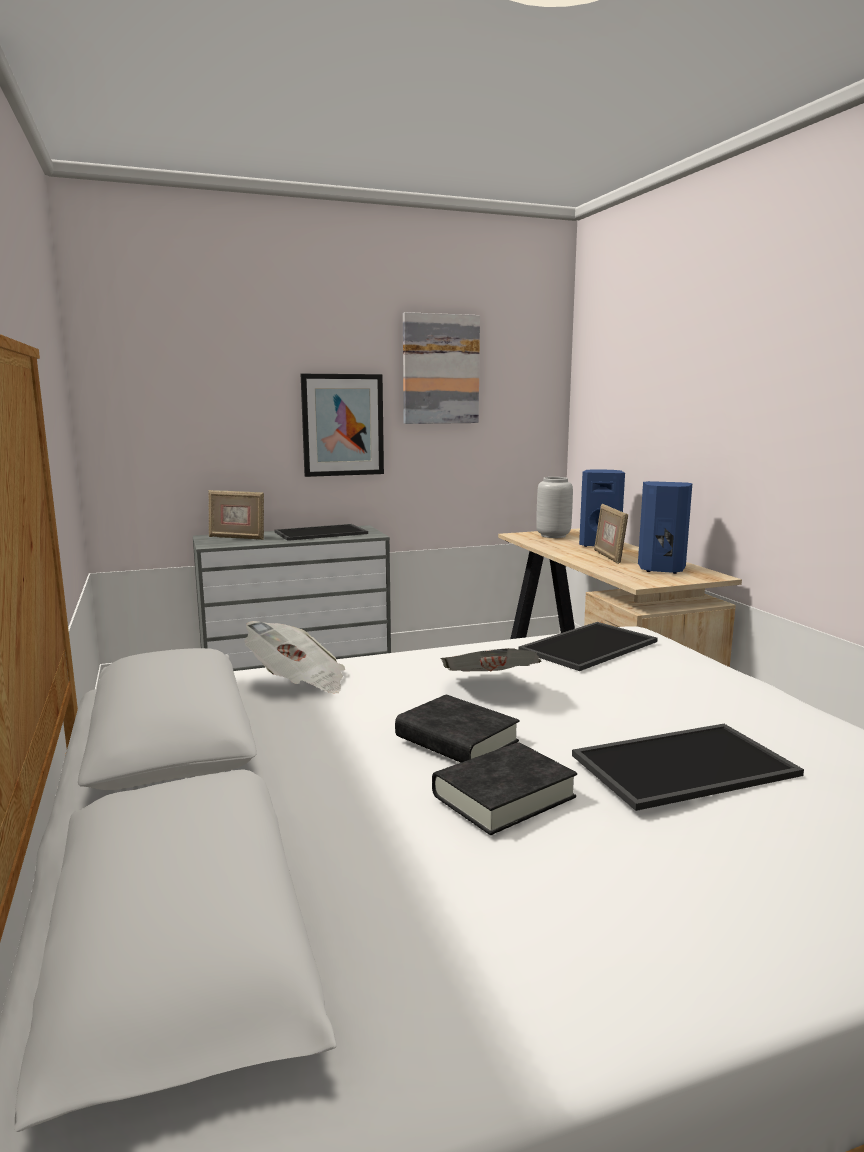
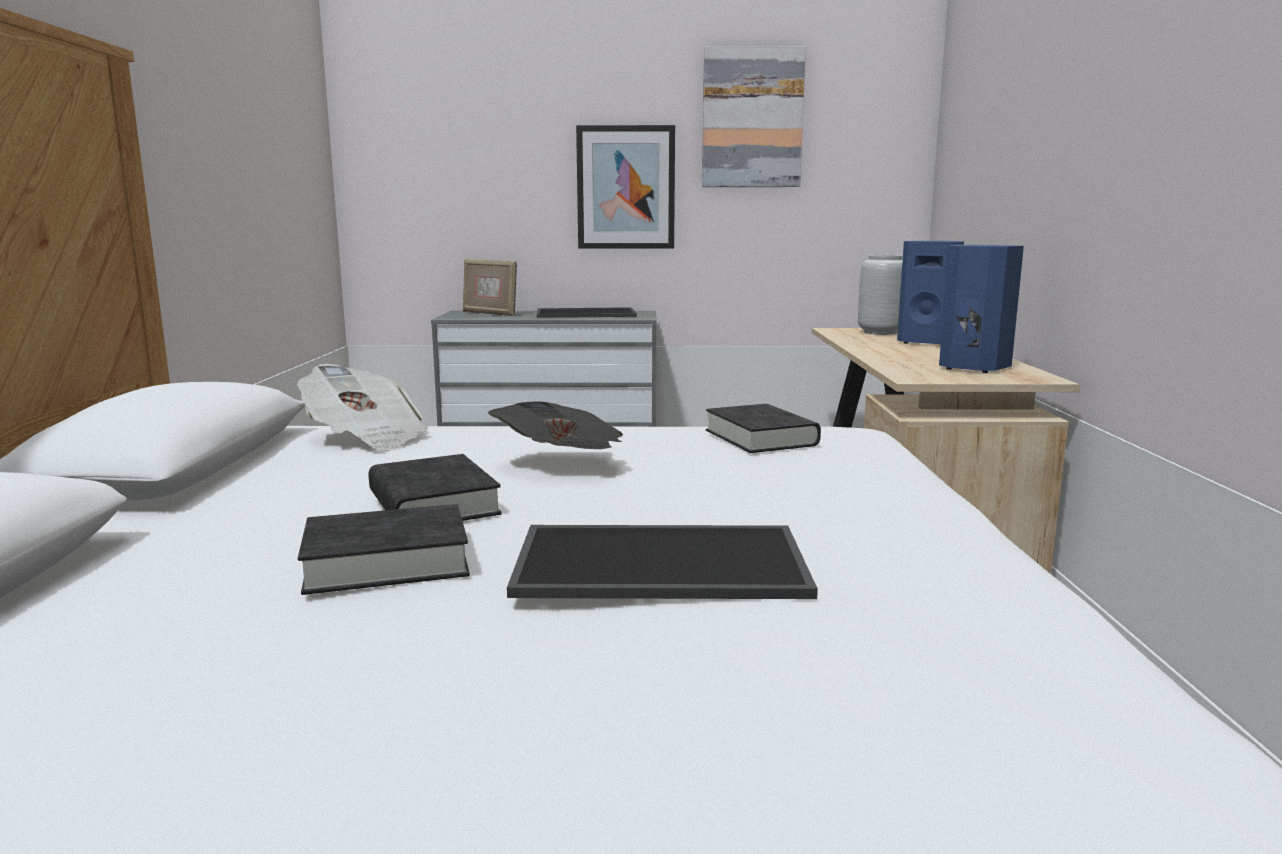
camera: 20 degrees right, 0 degrees up
(588, 645) = (760, 438): tray -> black book
(609, 557) = (918, 353): picture frame -> none

